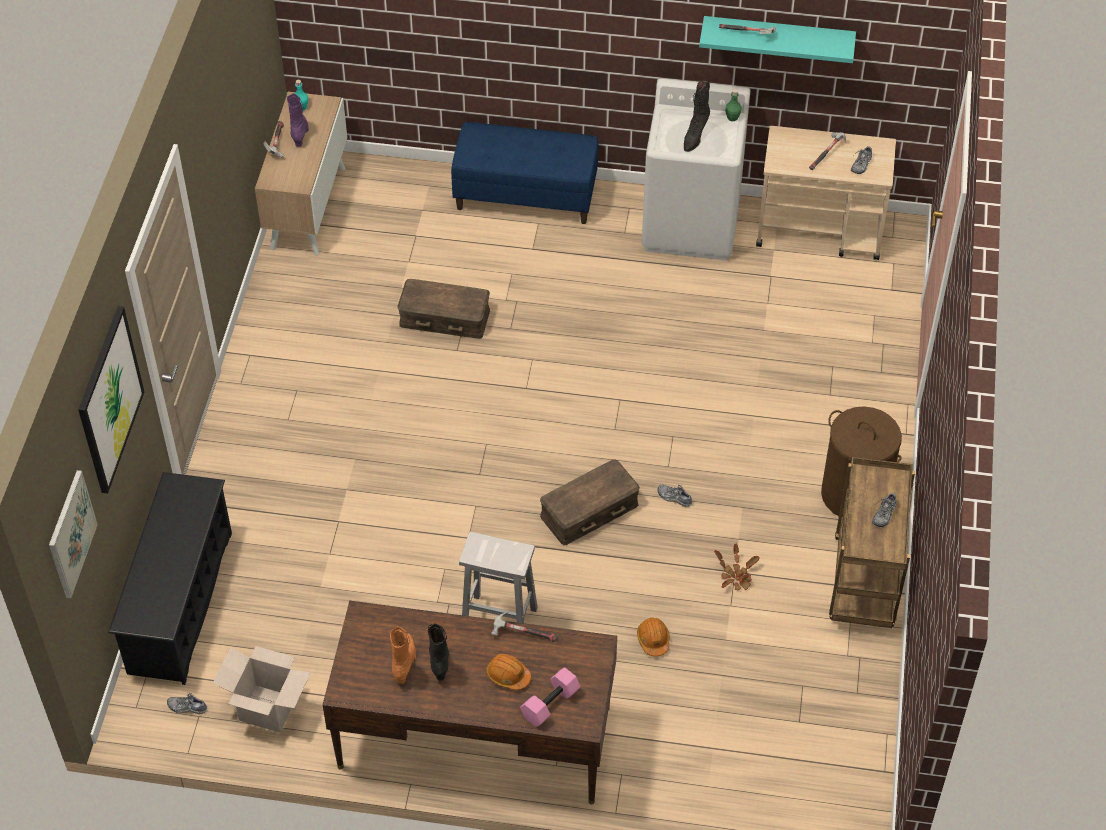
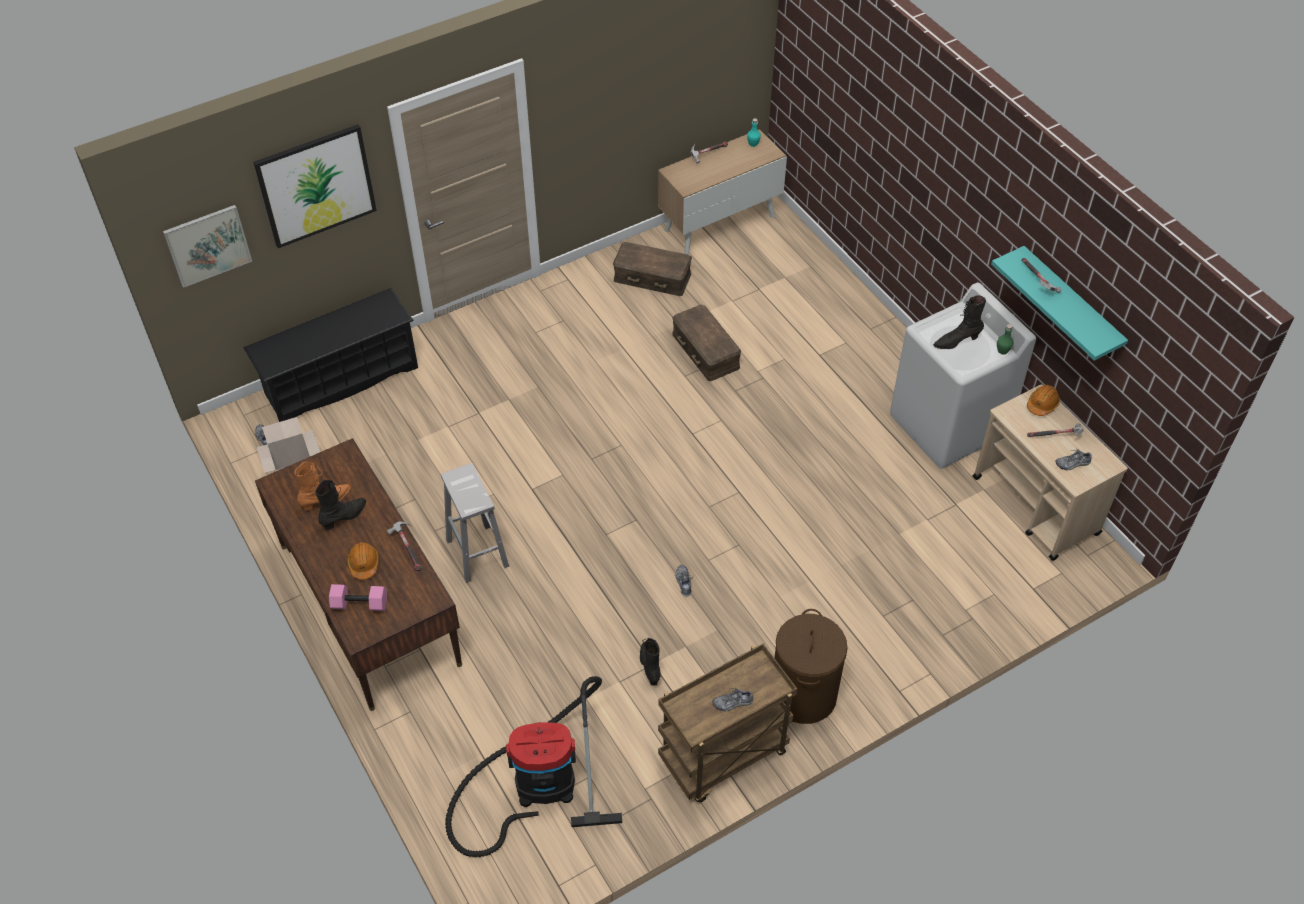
camera: 50 degrees right, 0 degrees up
(300, 133) = (730, 158): purple boot -> none
(526, 196) = (862, 320): blue bench -> none
(589, 510) = (622, 539): brown storage box -> brown storage box (652, 276)
(653, 640) = (544, 653): orange hard hat -> orange hard hat (1042, 404)
(736, 576) = (650, 667): potted plant -> black boot
(780, 727) = (537, 786): none -> vacuum cleaner

